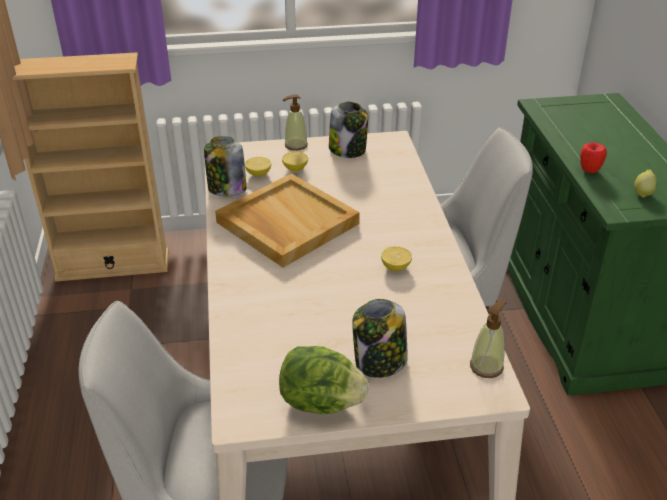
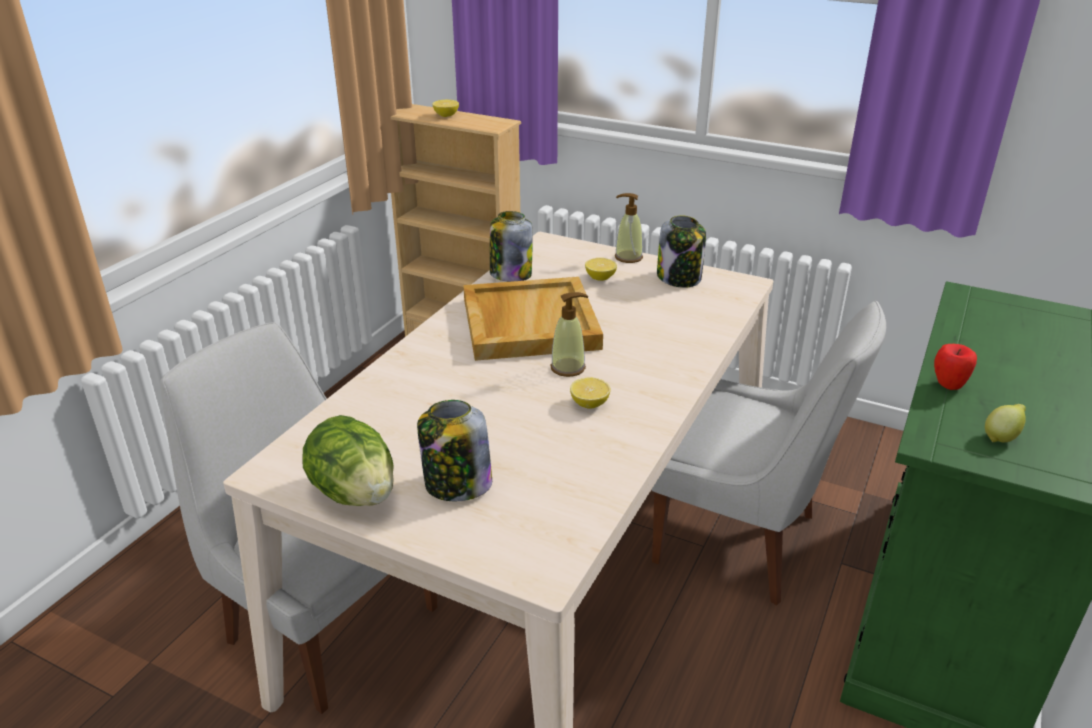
camera: 35 degrees right, 5 degrees down
(258, 174) = (557, 271): lemon -> lemon (446, 116)
(486, 366) = (564, 543): soap dispenser -> soap dispenser (568, 368)

